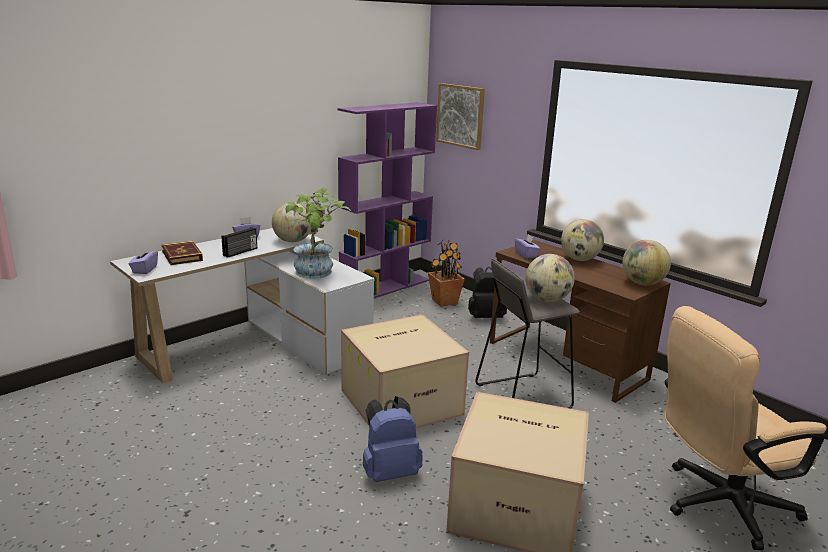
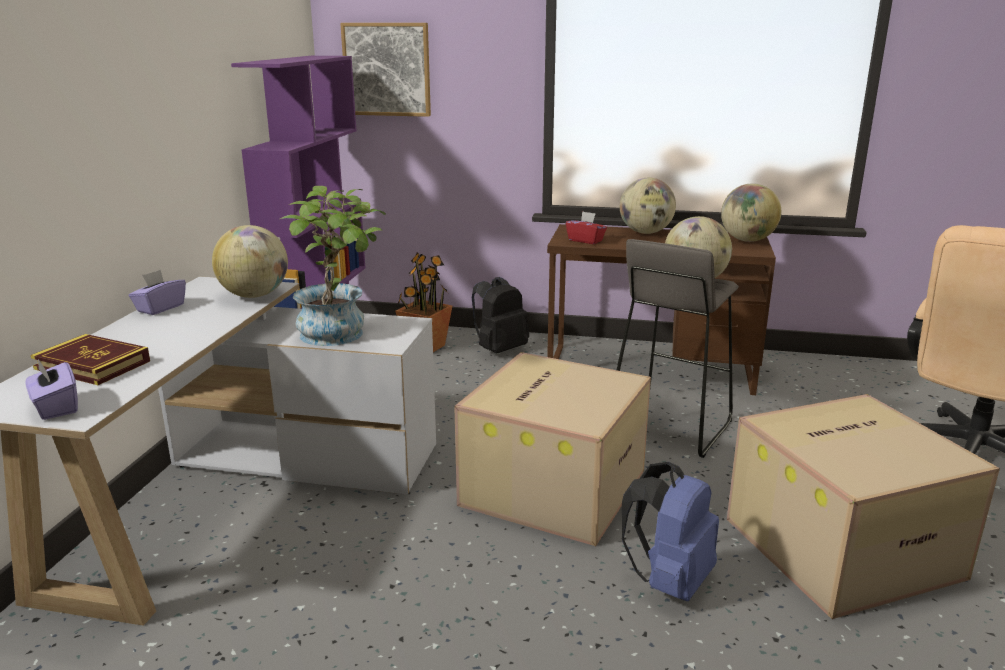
camera: 35 degrees left, 0 degrees up
(241, 252) = (196, 331): radio -> none
(526, 255) = (585, 240): purple tissue box -> red tissue box

